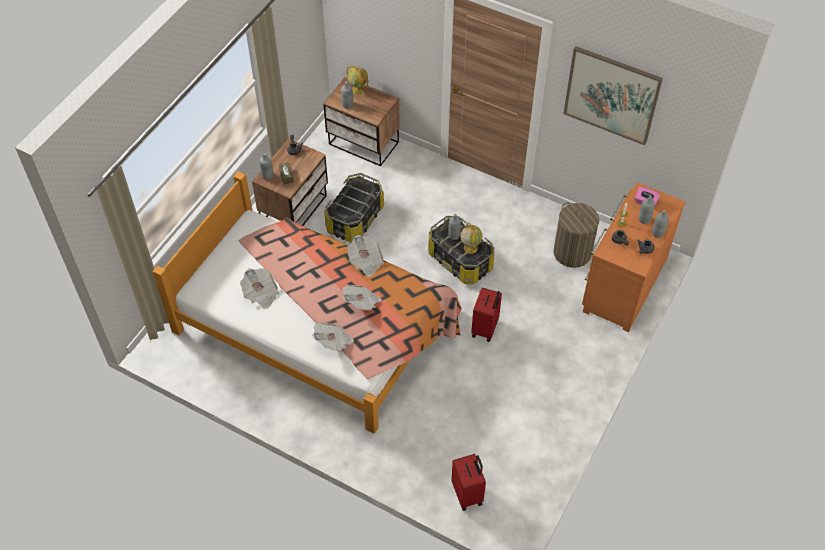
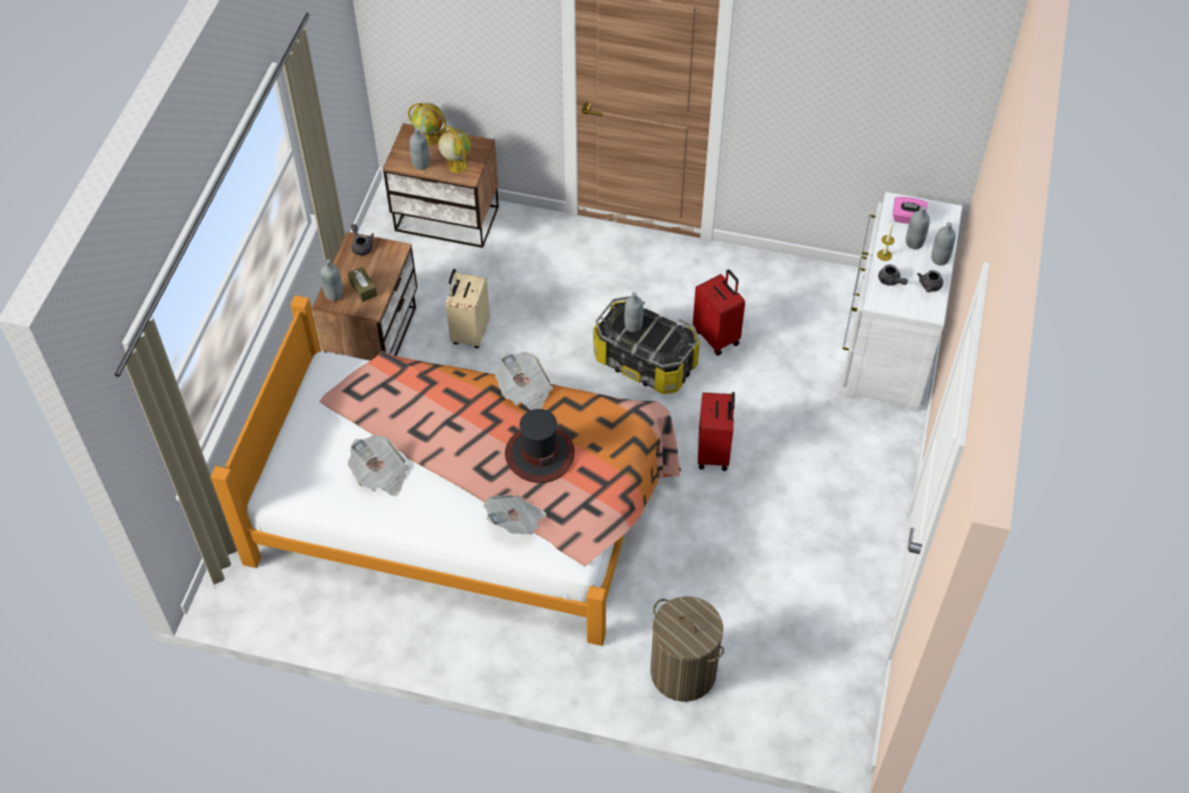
camera: 15 degrees left, 0 degrees up
(354, 218) = (469, 333): storage box -> beige suitcase
(362, 303) = (539, 454): newspaper -> hat
(468, 494) = (768, 701): red suitcase -> red suitcase (717, 336)
(470, 247) = (662, 338): globe -> globe (456, 165)
(572, 253) = (802, 316): laundry basket -> laundry basket (683, 672)
(611, 95) = (835, 70): picture -> none
(622, 284) = (886, 346): orange dresser -> white dresser

